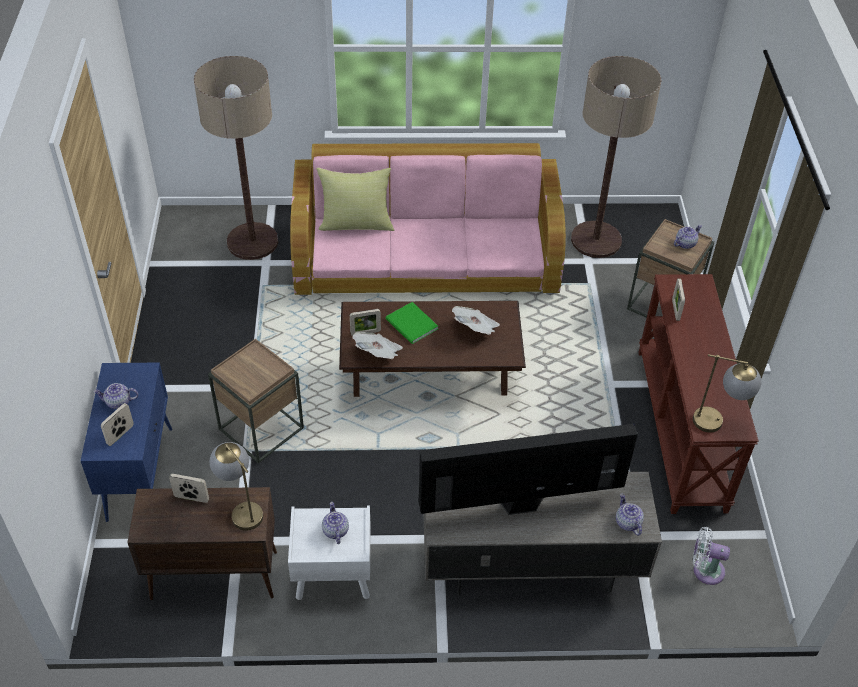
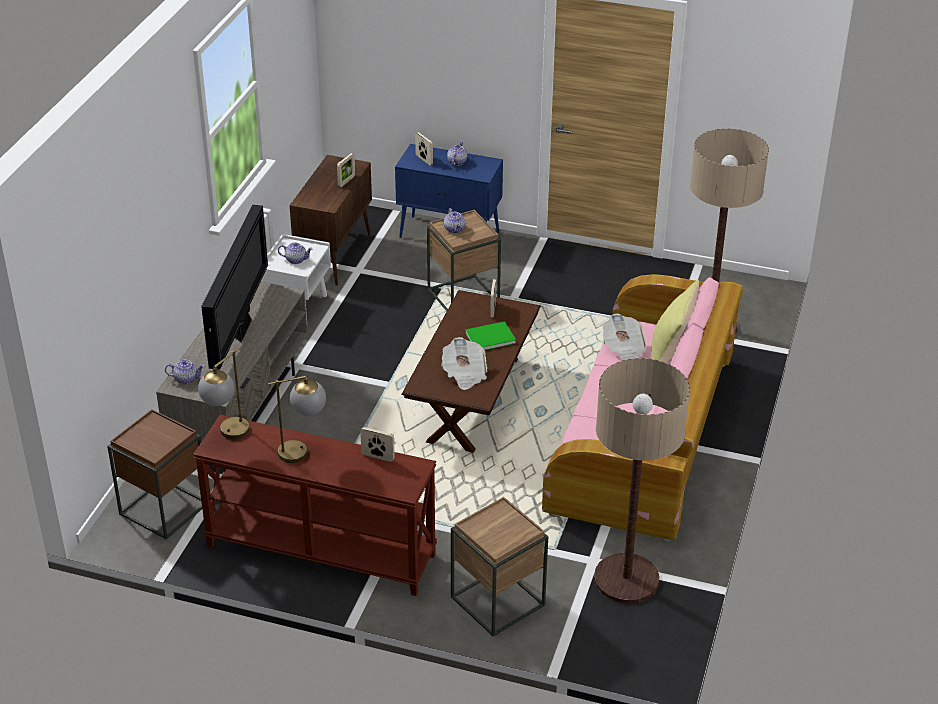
camera: 110 degrees right, 10 degrees down
(241, 509) = (323, 199): table lamp -> table lamp (303, 451)
(378, 353) = (463, 312): newspaper -> newspaper (623, 348)
(685, 243) = (497, 535): teapot -> teapot (454, 229)
(705, 569) = (164, 508): white fan -> brown side table

